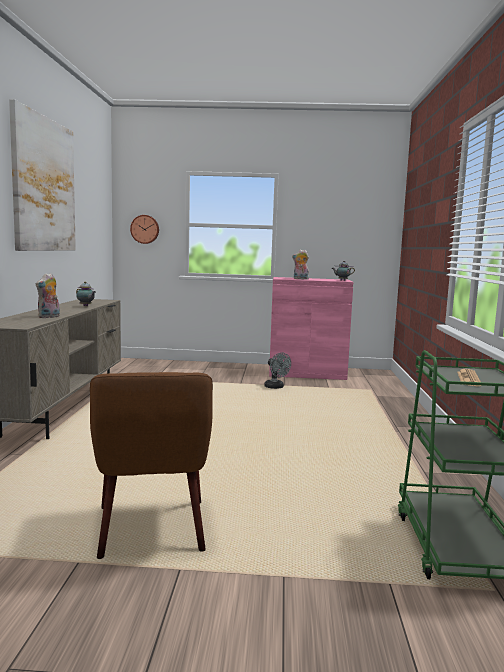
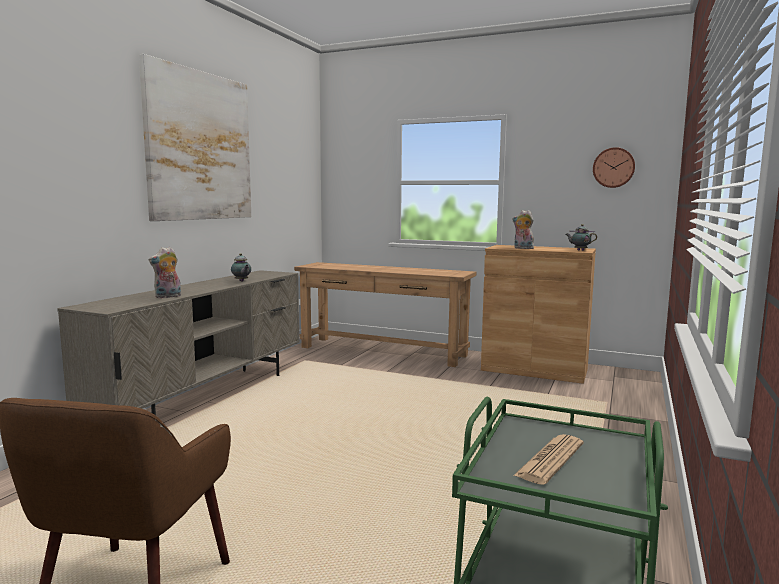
camera: 20 degrees right, 0 degrees up
(145, 229) = (354, 189): wall clock -> wall clock (613, 167)
(180, 368) = (382, 351): none -> brown console table
(276, 387) = (476, 388): grey fan -> none
(307, 373) = (534, 370): pink cabinet -> brown cabinet

